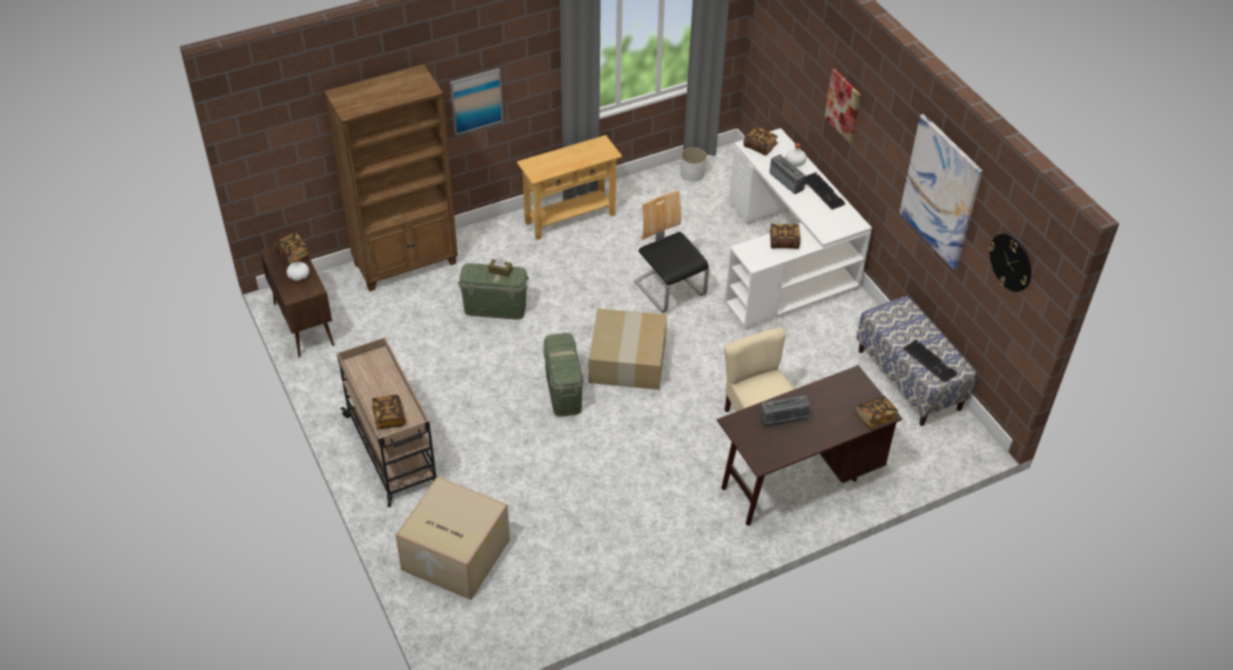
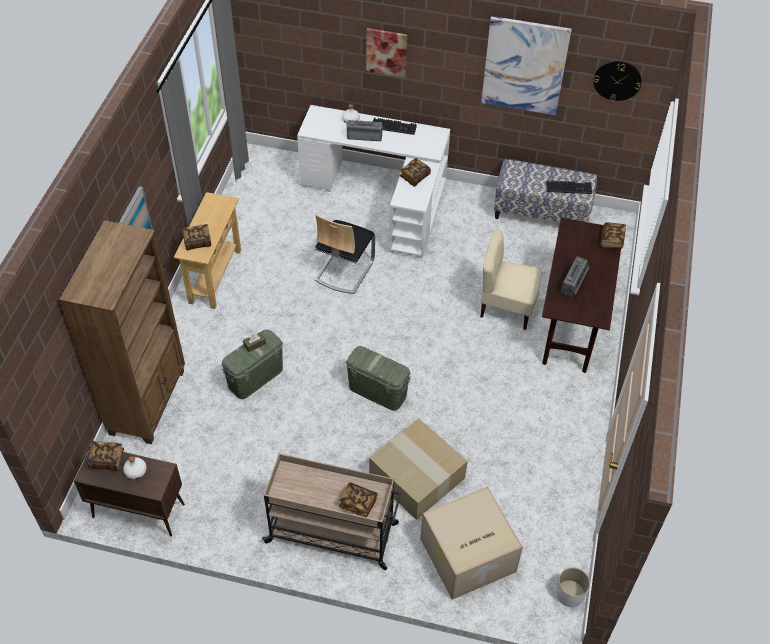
camera: 50 degrees left, 5 degrees up
(628, 361) = (386, 337): cardboard box -> cardboard box (418, 476)
(670, 289) = (344, 270): chair -> chair turned 75 degrees counterclockwise
(692, 173) = (249, 184): white planter -> white planter (570, 594)
(760, 146) = (316, 126): book -> book (197, 242)

